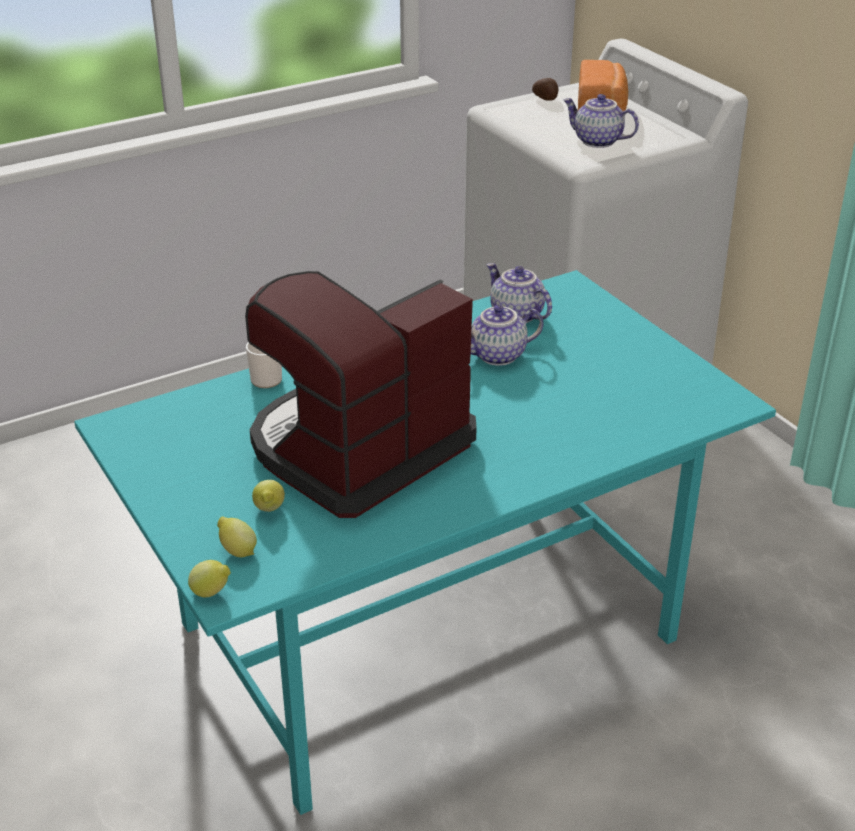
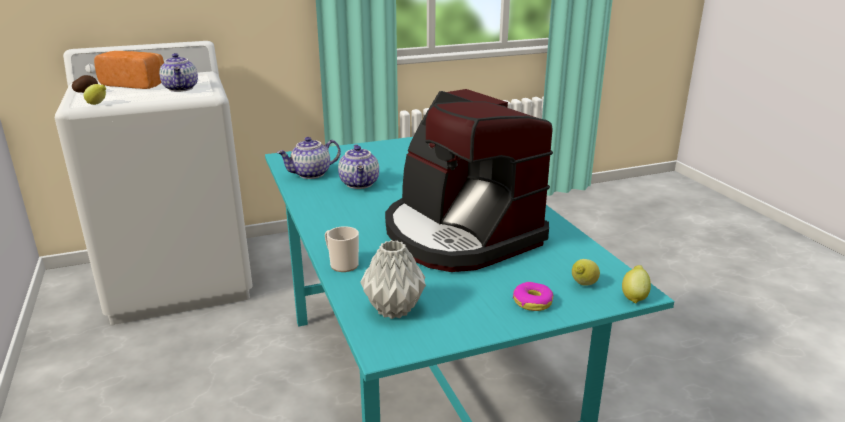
camera: 80 degrees left, 10 degrees down
(176, 421) = (392, 310): none -> grey vase
(196, 512) = (532, 302): none -> donut
(269, 510) = (532, 271): lemon -> lemon (98, 104)
(597, 141) = (181, 89): teapot -> teapot turned 60 degrees counterclockwise

